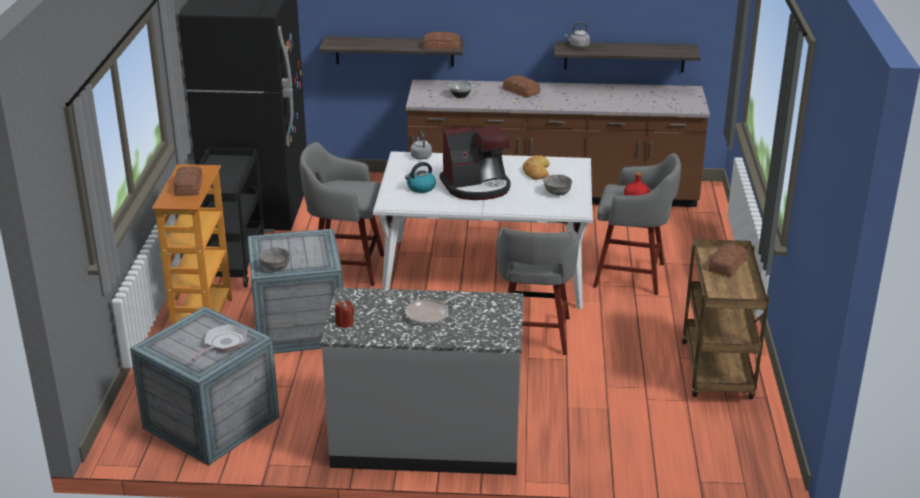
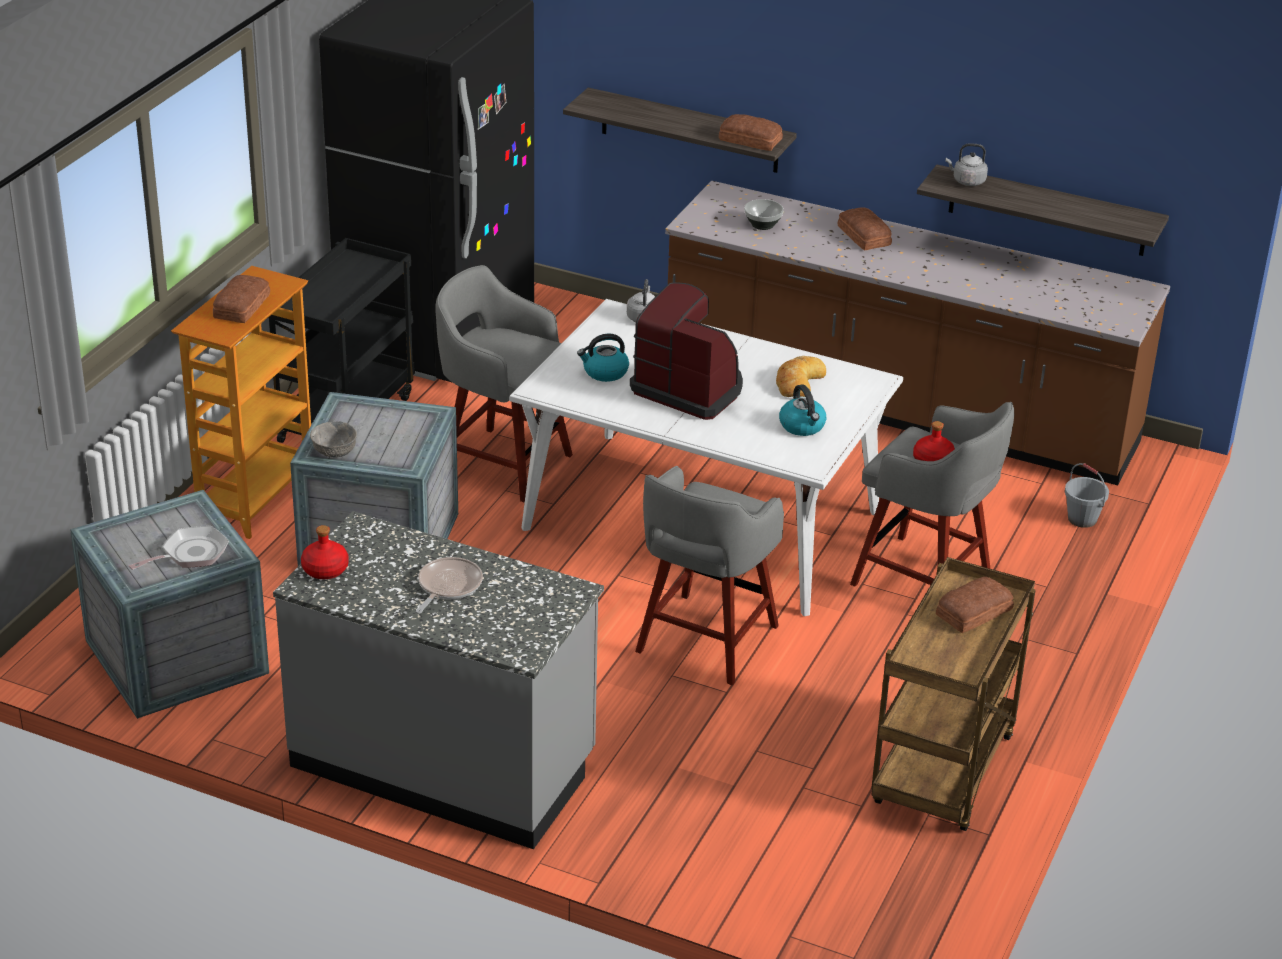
camera: 20 degrees right, 5 degrees up
(344, 323) = (325, 570): red candle -> red bottle
(429, 314) = (447, 586): frying pan -> frying pan turned 135 degrees clockwise
(477, 186) = (689, 388): coffee machine -> coffee machine turned 150 degrees counterclockwise
(557, 192) = (802, 426): grey bowl -> kettle
(691, 227) = (1081, 519): none -> grey bucket

